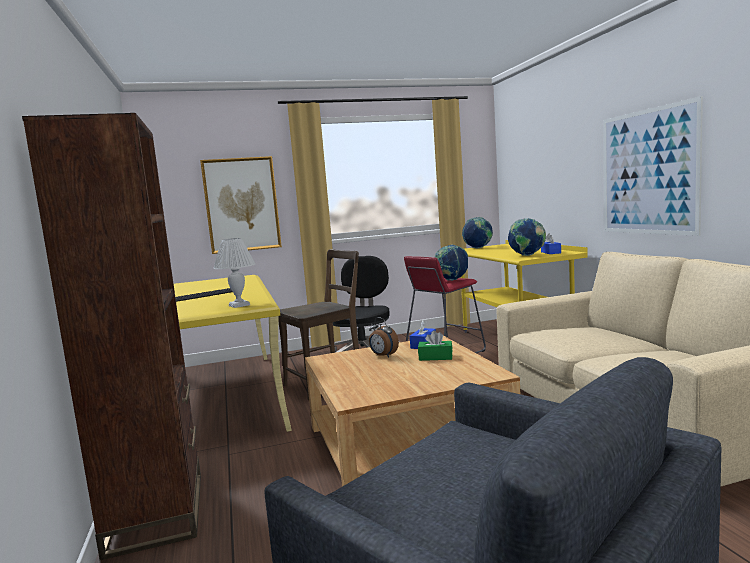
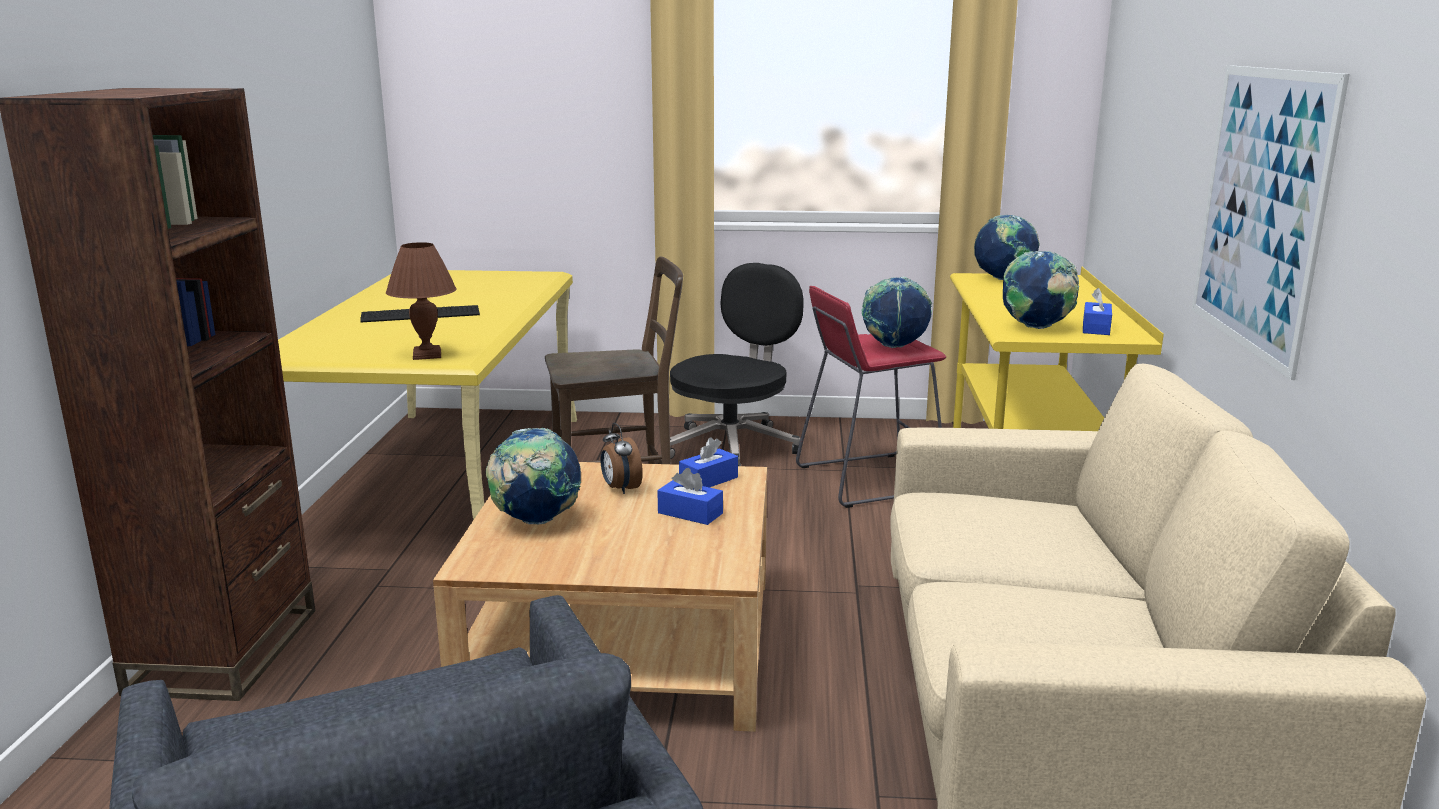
camera: 20 degrees right, 10 degrees up
(239, 305) = (427, 355): white table lamp -> brown table lamp
(242, 205) = (558, 140): picture -> none
(358, 376) = (535, 521): none -> globe
(435, 357) = (690, 513): green tissue box -> blue tissue box

